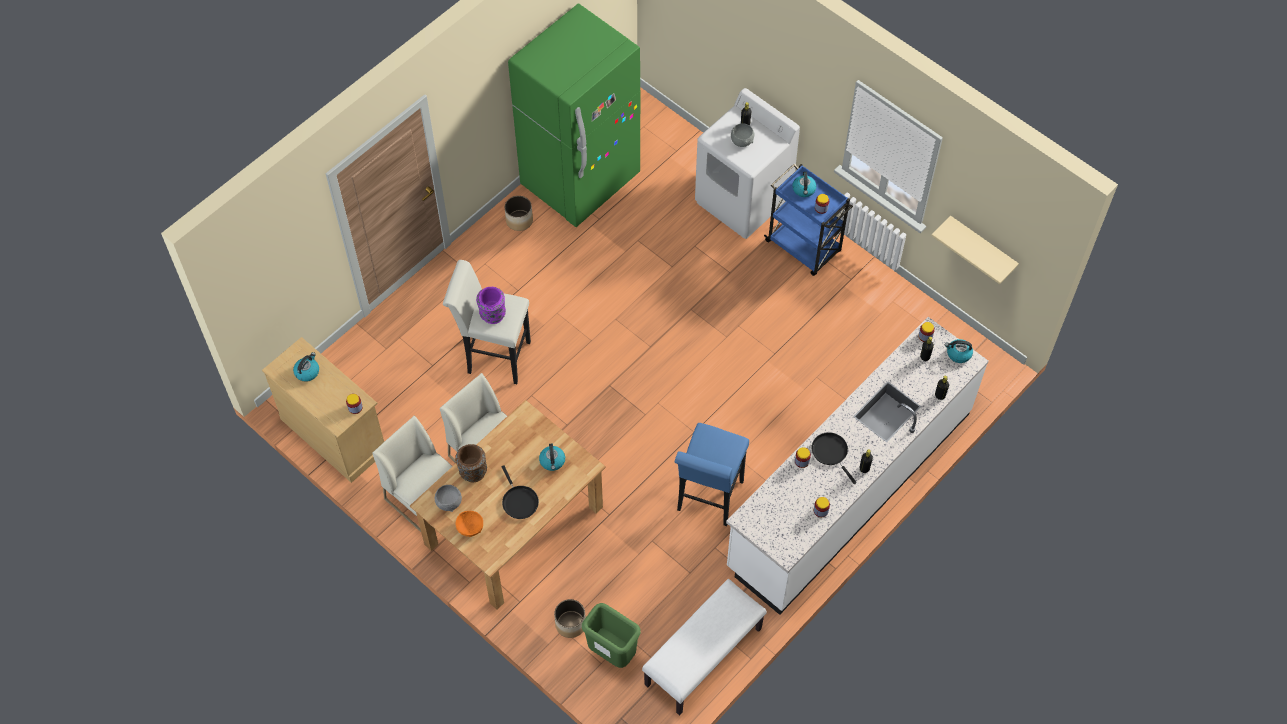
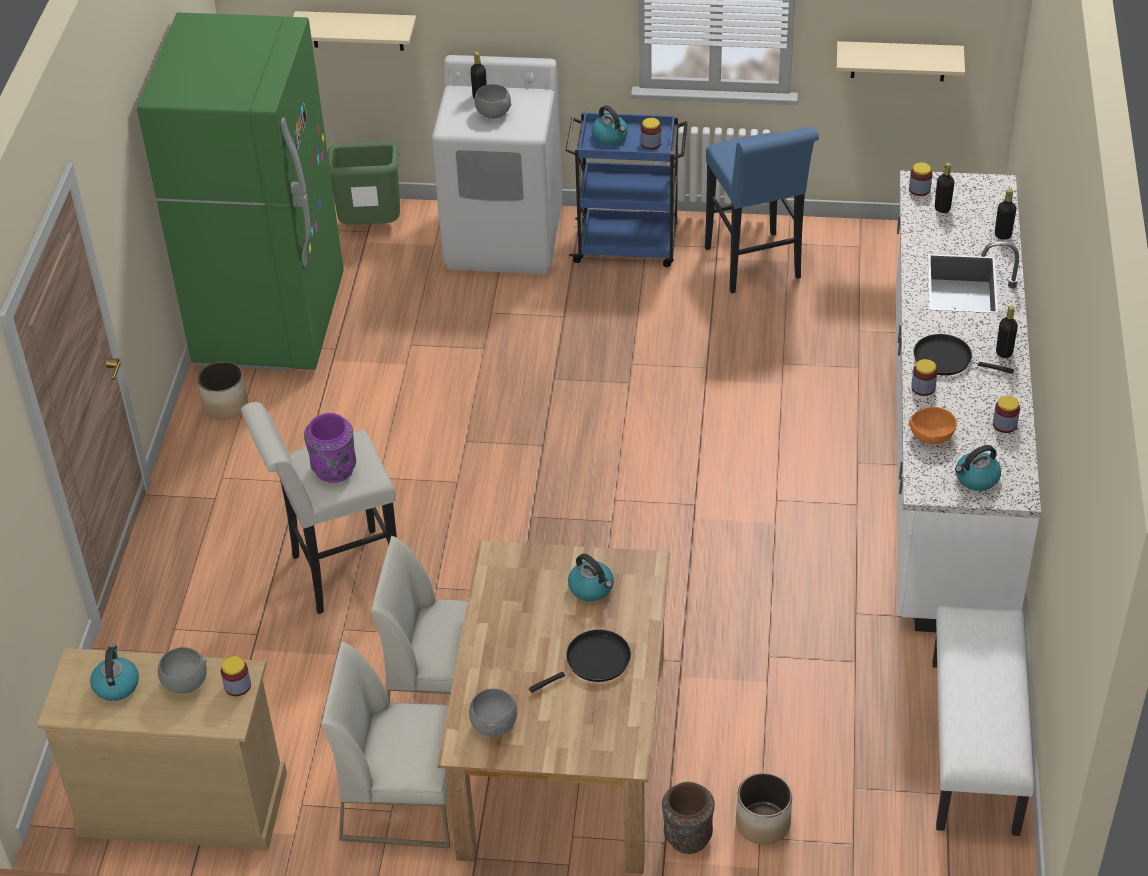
camera: 35 degrees left, 15 degrees down
(335, 391) = (184, 683): none -> grey bowl
(470, 527) = (556, 736): orange bowl -> orange bowl (931, 435)
(472, 472) = (490, 667): brown vase -> brown vase (687, 837)
(519, 501) = (593, 662): black frying pan -> black frying pan turned 60 degrees counterclockwise
(612, 652) = (854, 820): green trash can -> green trash can (371, 227)
(703, 45) = (357, 30): none -> beige shelf
(708, 500) = (791, 567): blue stool -> blue stool (755, 267)
(958, 354) = (976, 186): kettle -> kettle (976, 478)

